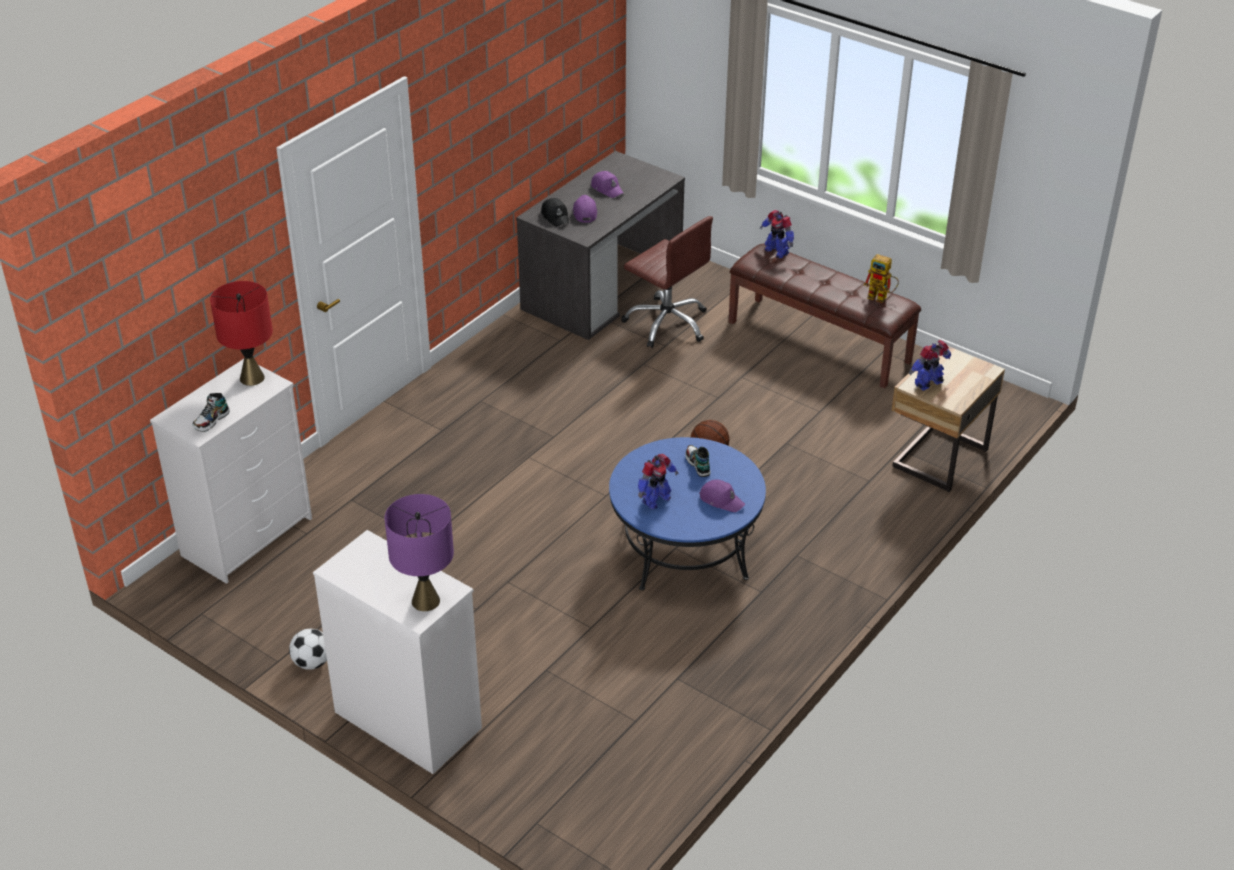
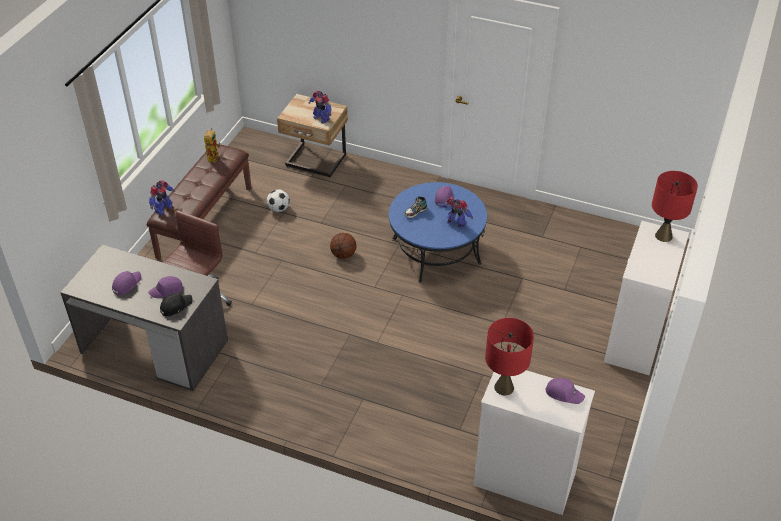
camera: 105 degrees left, 5 degrees up
(211, 421) = (564, 393): shoe -> purple cap
(312, 663) = (618, 399): football -> football (279, 209)
(426, 601) = (663, 236): purple table lamp -> red table lamp

